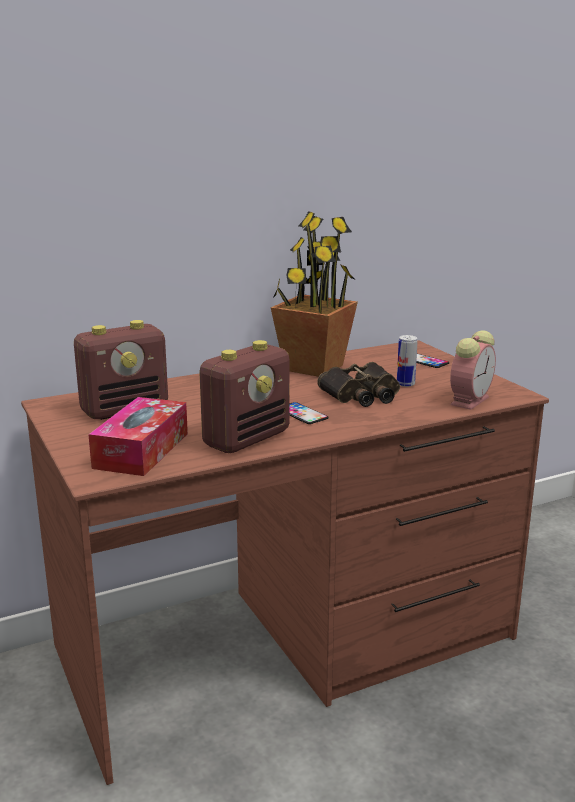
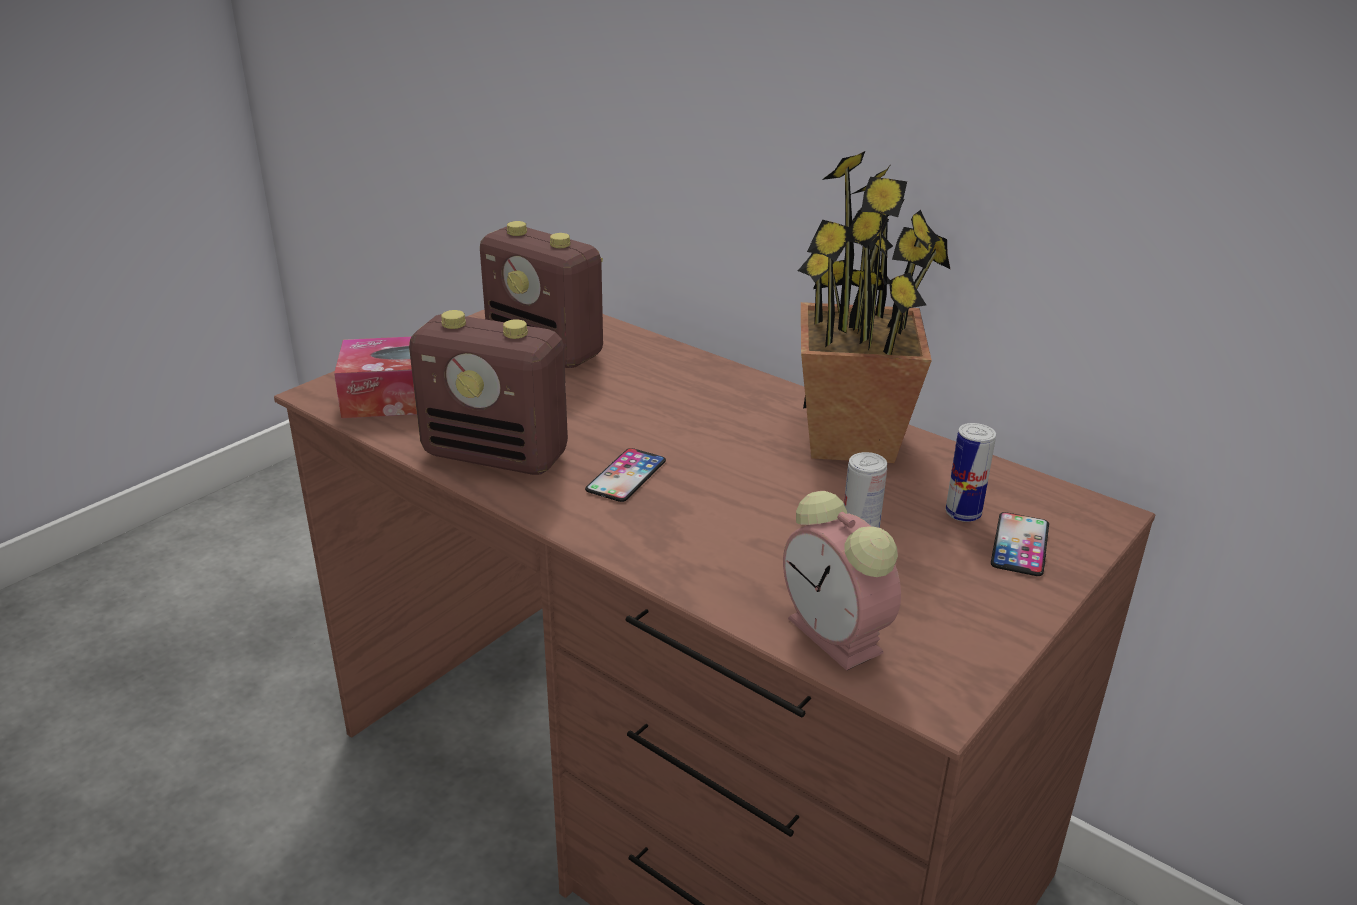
camera: 65 degrees right, 10 degrees up
(362, 395) = (758, 511): binoculars -> none
(394, 363) = (963, 513): none -> can
(470, 400) = (838, 637): alarm clock -> alarm clock turned 45 degrees clockwise

